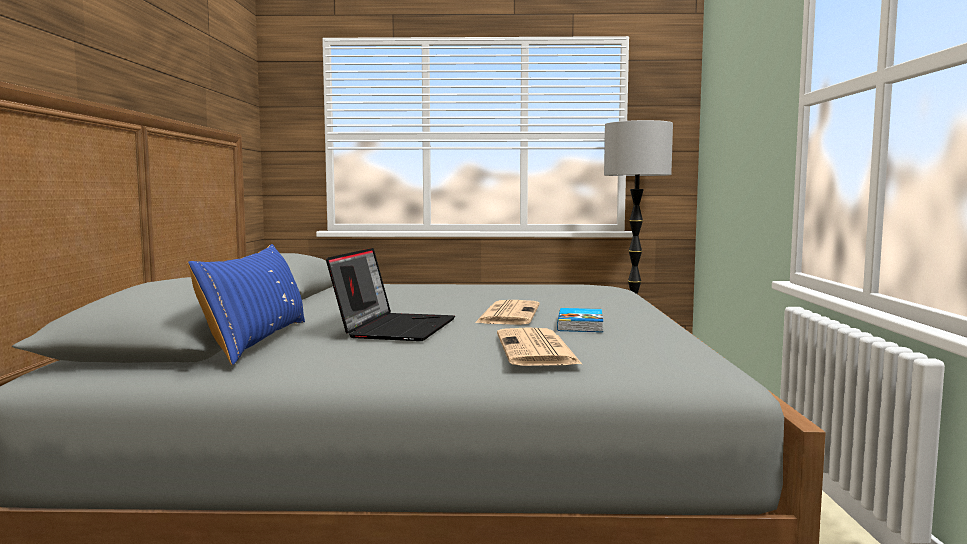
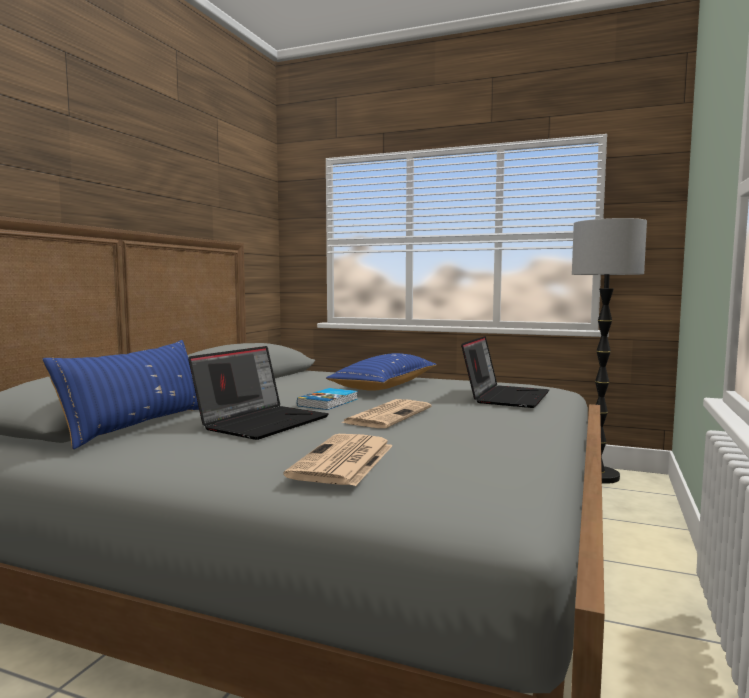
camera: 20 degrees right, 0 degrees up
(457, 291) = (385, 385): none -> blue pillow
(581, 324) = (439, 433): book -> book (329, 402)
(588, 294) = (505, 397): none -> laptop

